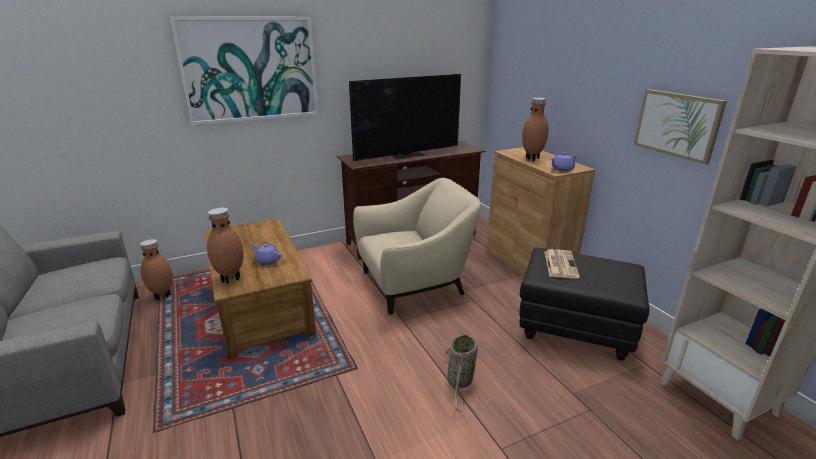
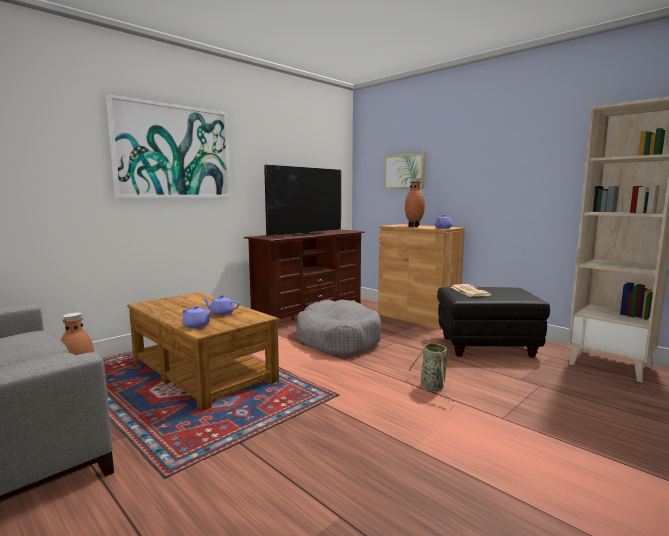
camera: 20 degrees left, 15 degrees down
(230, 278) = (197, 326): brown vase -> purple teapot
(414, 284) = (338, 339): beige armchair -> grey dog bed
(677, 124) = (525, 181): picture -> picture (404, 171)

